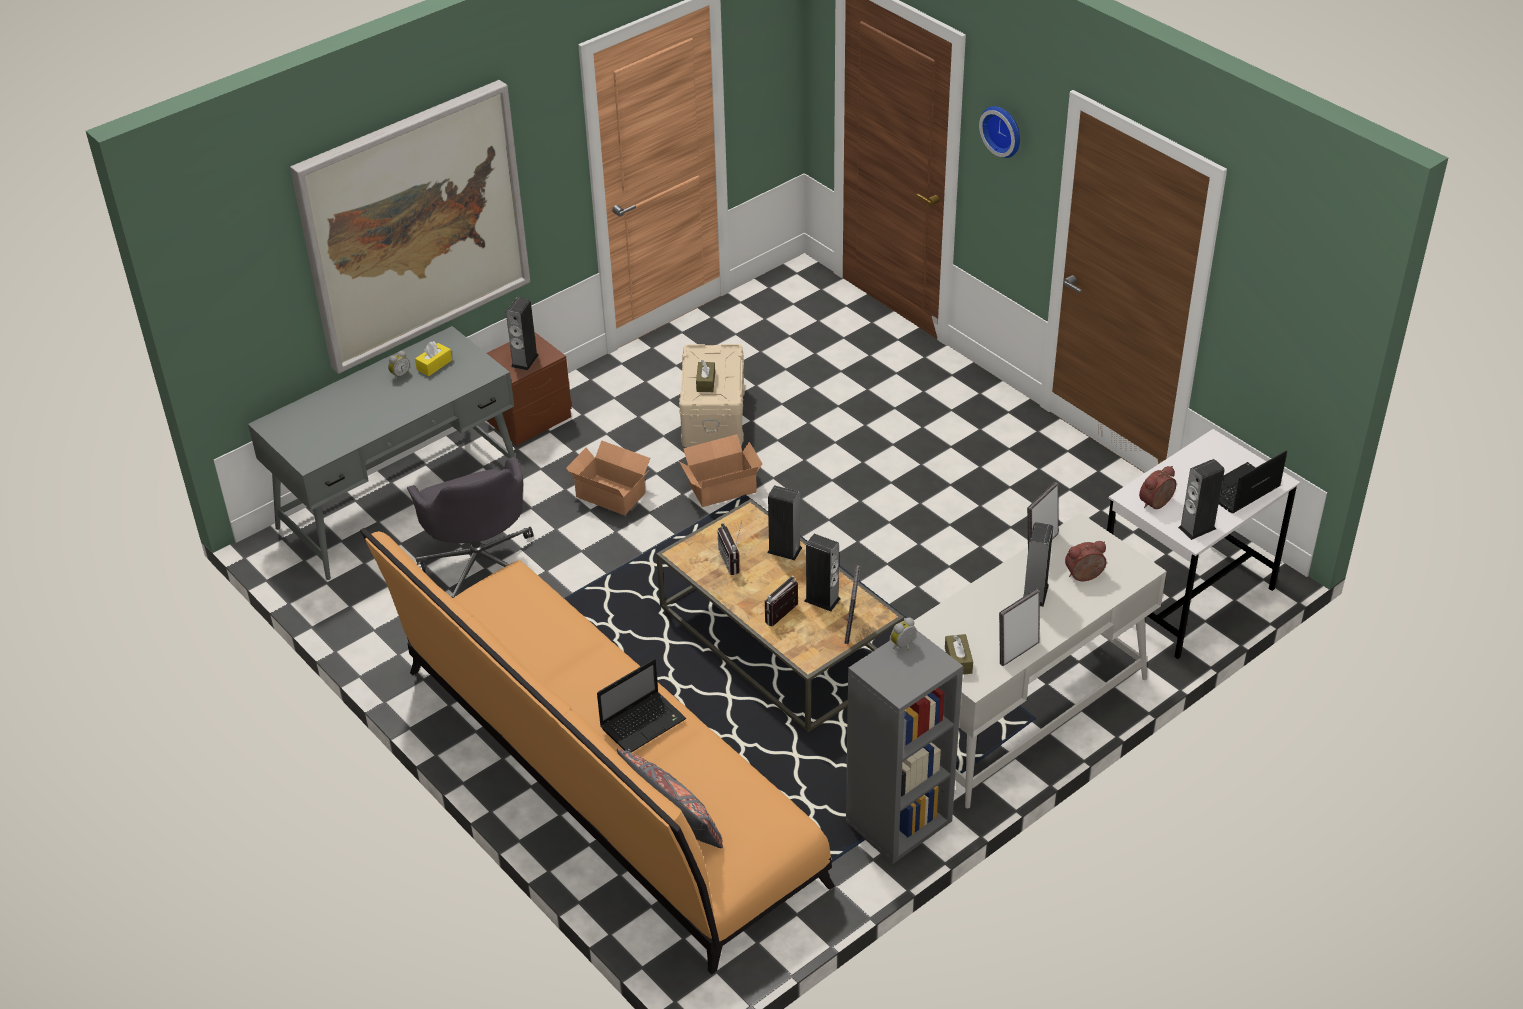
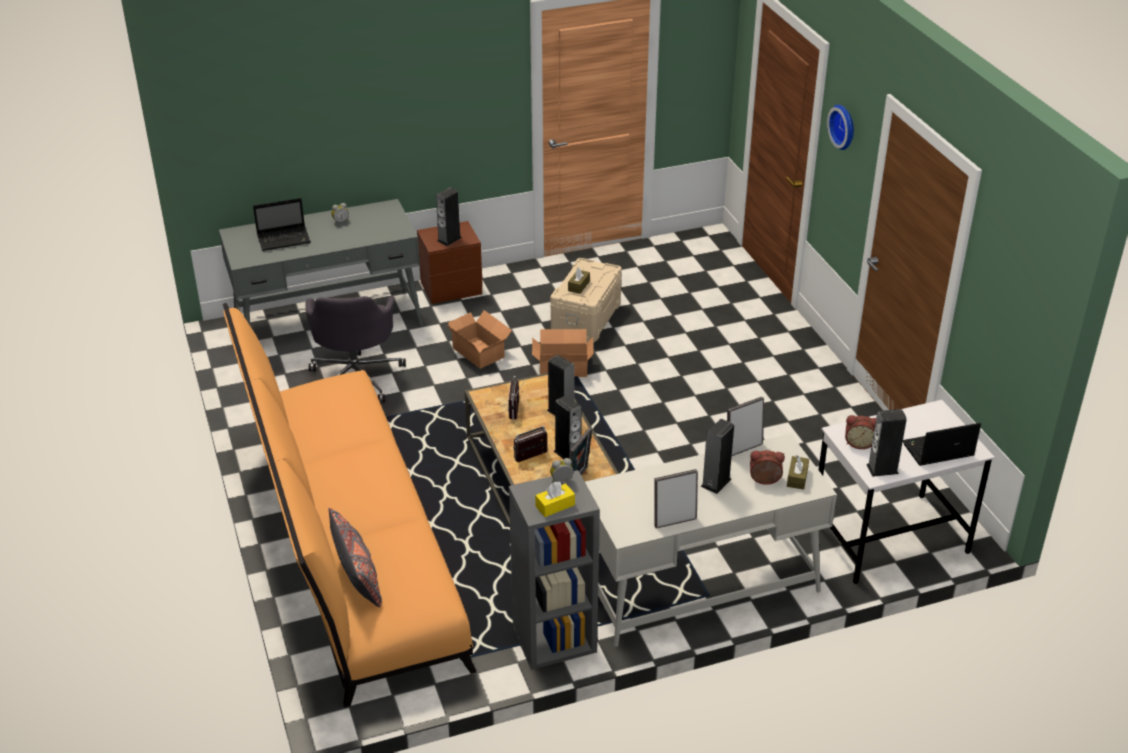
camera: 20 degrees right, 5 degrees down
(414, 225) = (373, 110): picture -> none
(434, 365) = (368, 220): yellow tissue box -> yellow tissue box (555, 506)
(644, 722) = (377, 502): laptop -> laptop (285, 239)
(958, 660) = (622, 514): brown tissue box -> brown tissue box (797, 478)
(1157, 504) = (859, 443): alarm clock -> alarm clock turned 150 degrees counterclockwise

